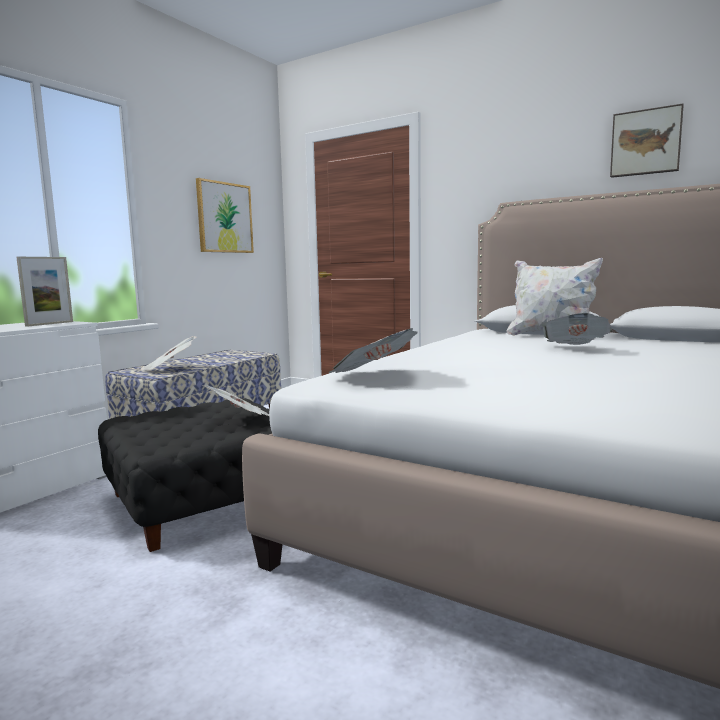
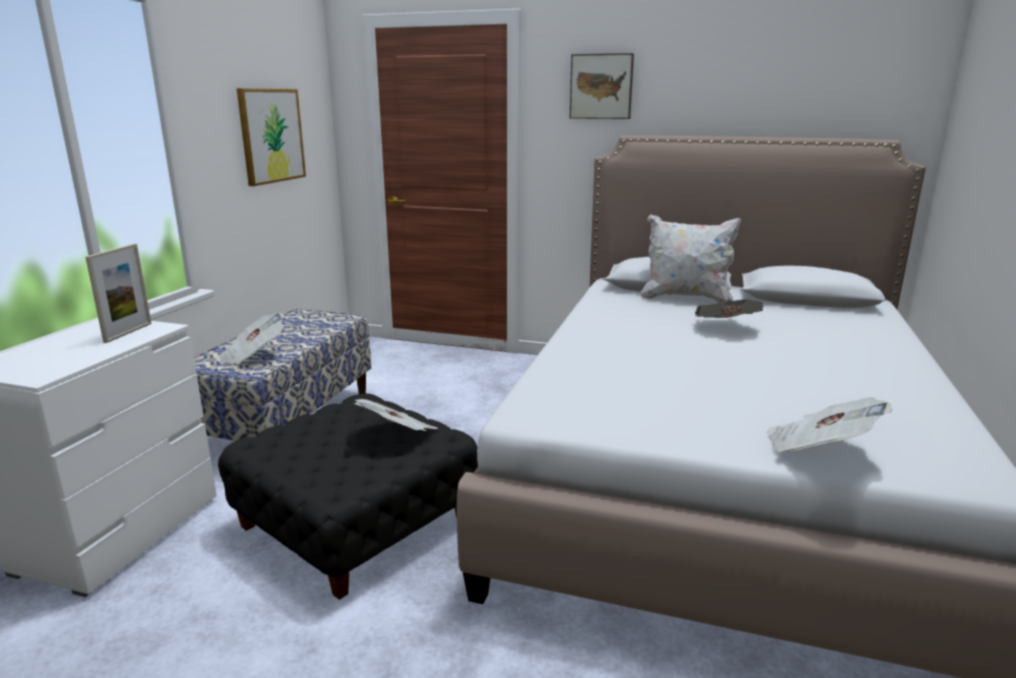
camera: 15 degrees left, 10 degrees up
(372, 376) = (575, 401): newspaper -> newspaper (818, 450)
(645, 142) = (778, 82): picture -> picture (601, 86)

